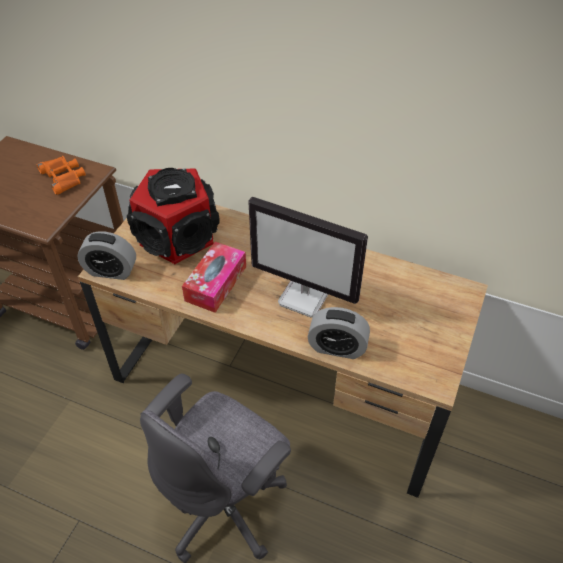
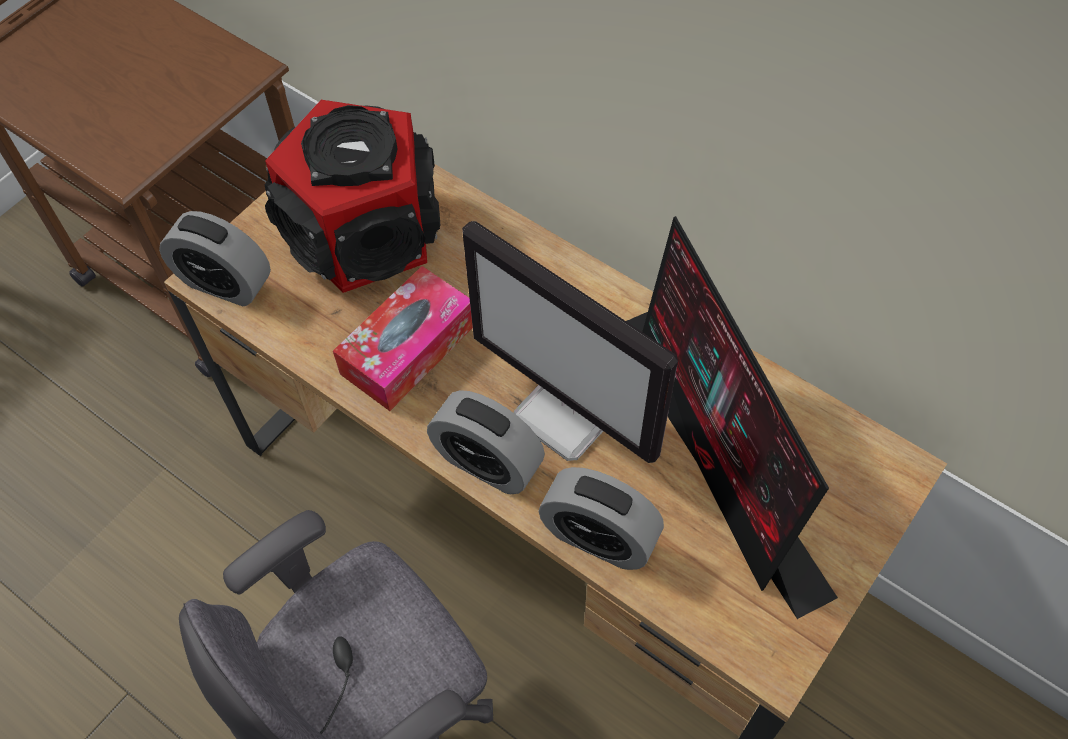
camera: 15 degrees right, 10 degrees up
(64, 177) = (188, 71): orange binoculars -> none
(272, 326) = (487, 462): none -> alarm clock
(382, 302) = (718, 458): none -> monitor

